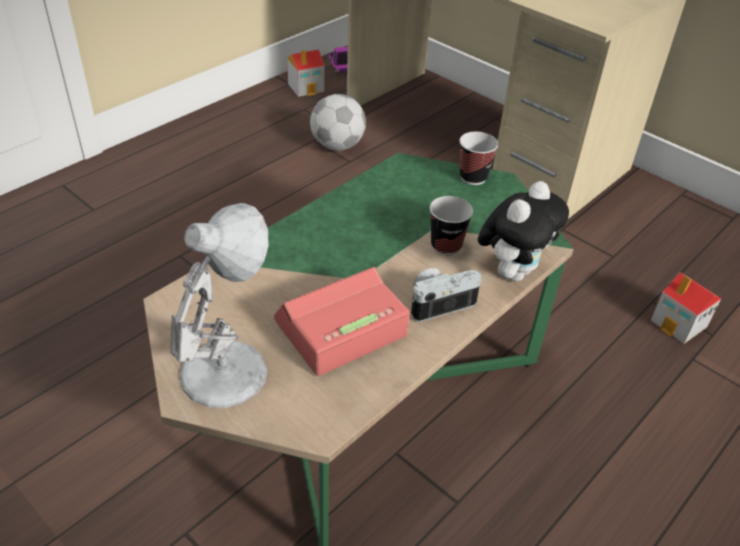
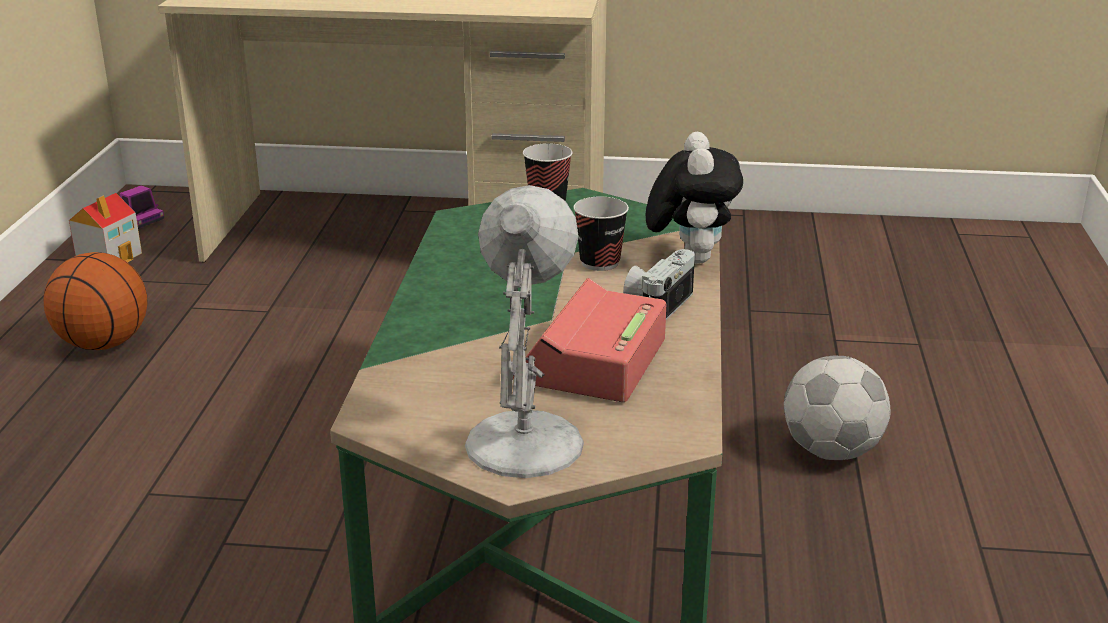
camera: 35 degrees left, 15 degrees down
(249, 146) = (104, 344): none -> basketball
(338, 146) = (233, 301): football -> football (832, 450)
(679, 324) = (793, 317): toy house -> none

